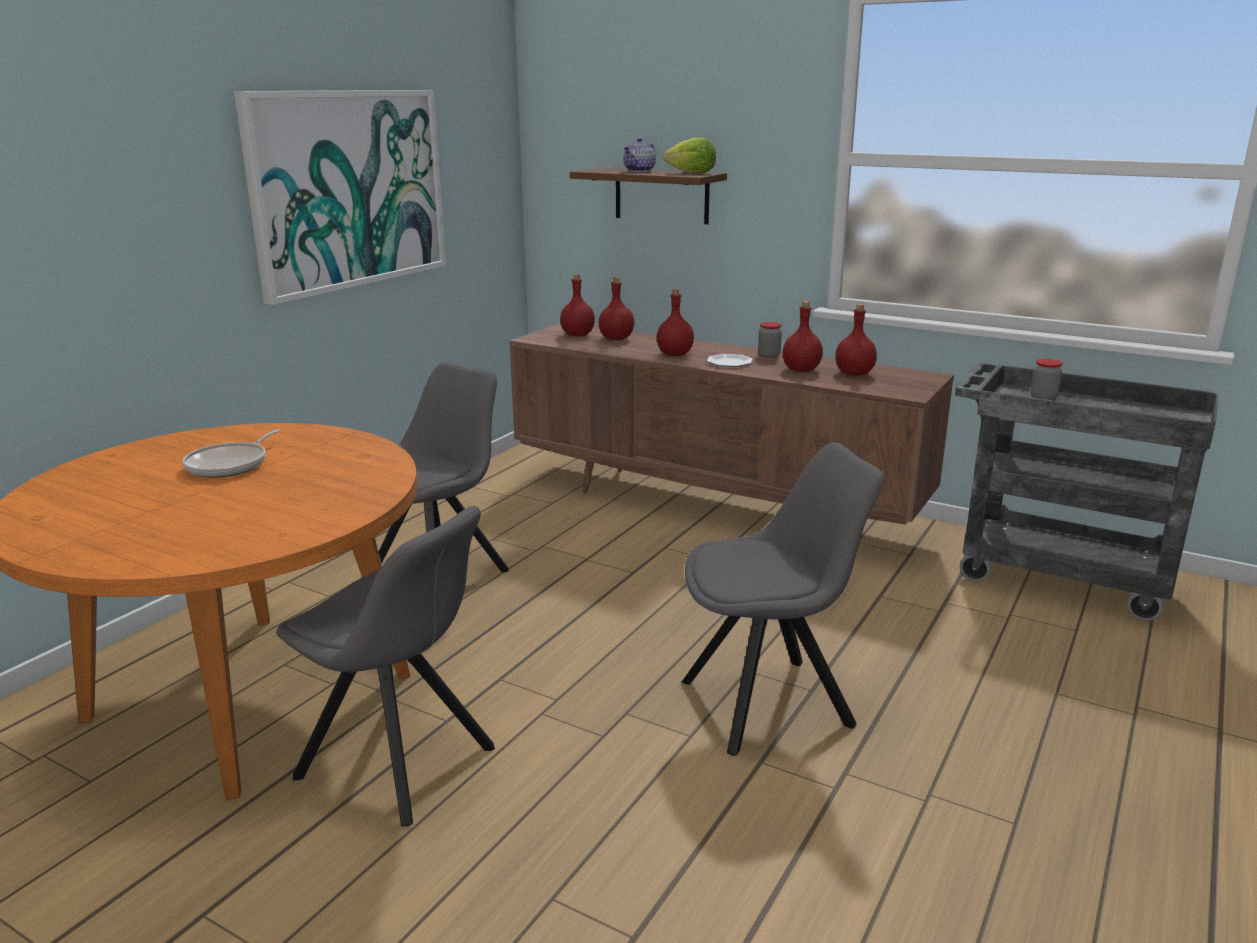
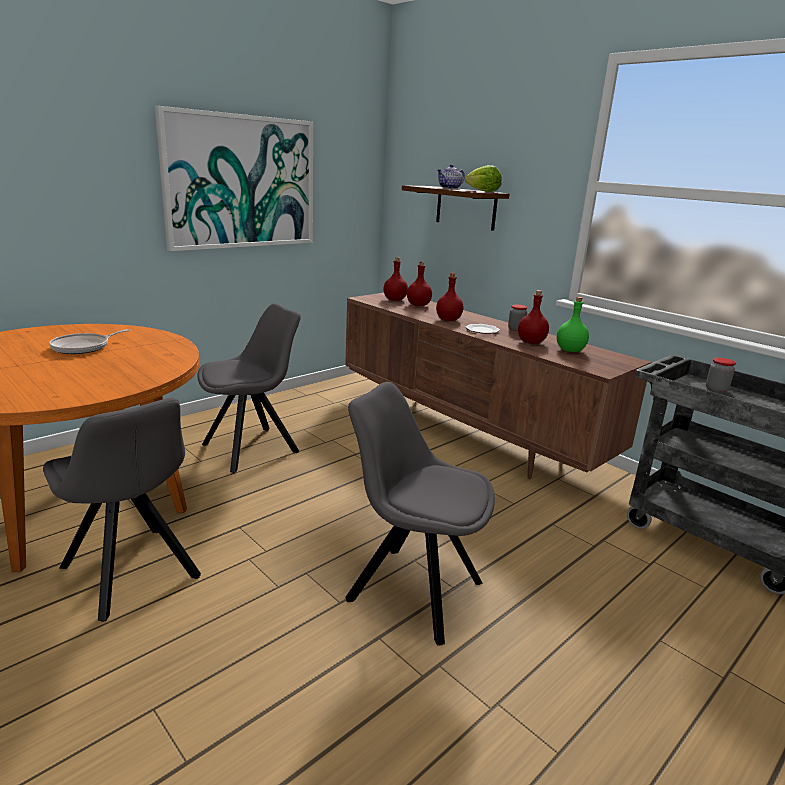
camera: 15 degrees right, 0 degrees up
(768, 704) = (413, 591): grey chair -> grey chair turned 150 degrees counterclockwise
(854, 374) = (570, 350): red bottle -> green bottle

